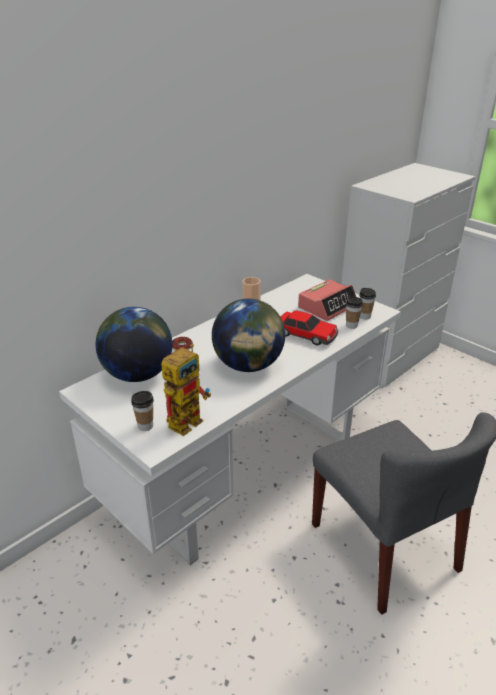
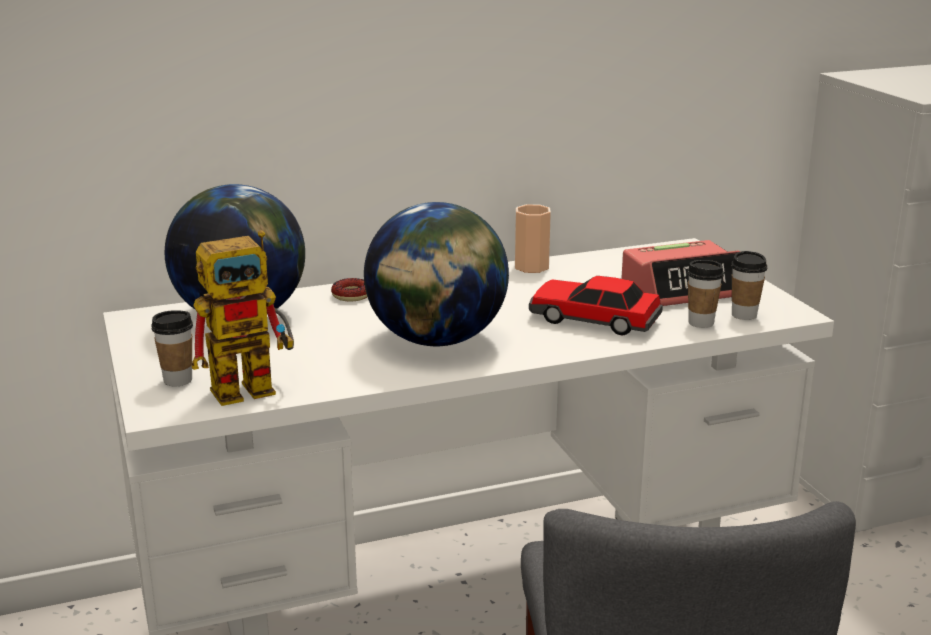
camera: 25 degrees right, 10 degrees down
(306, 335) = (593, 319): toy car -> toy car turned 150 degrees clockwise

